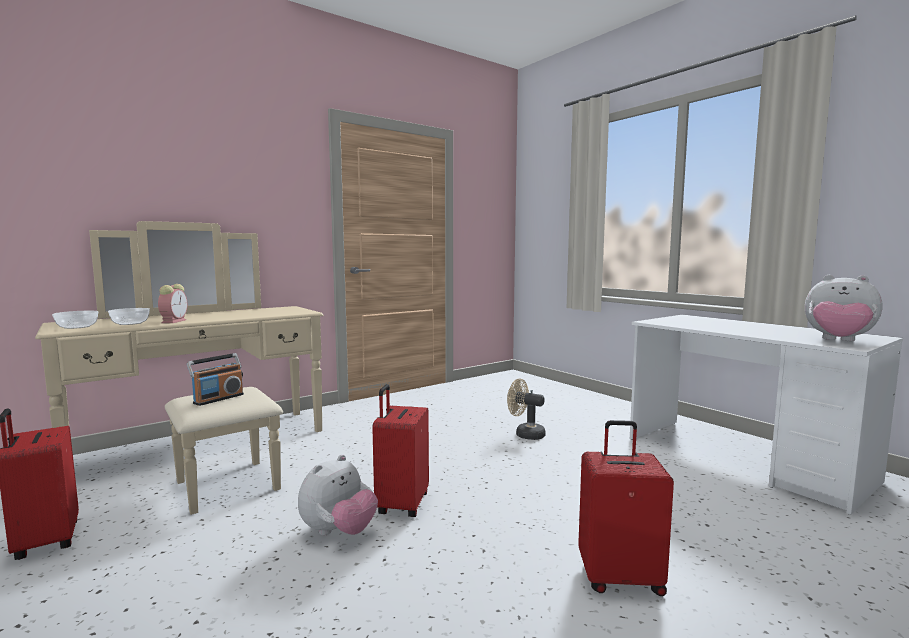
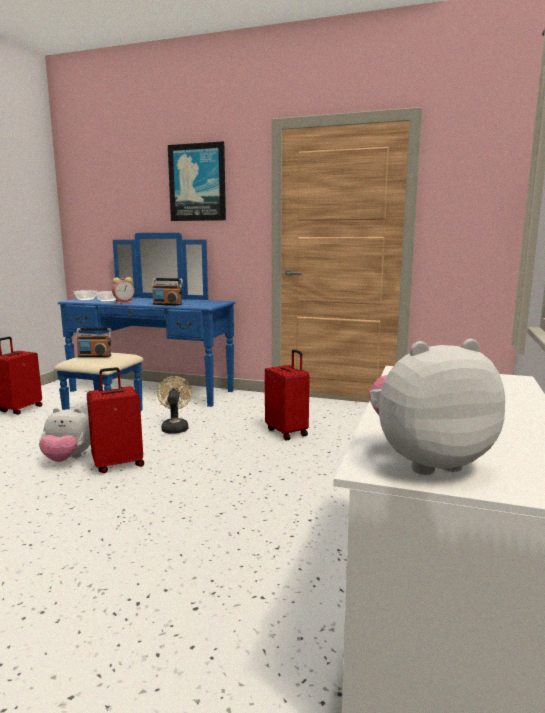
camera: 55 degrees right, 5 degrees up
(208, 452) = (142, 396): beige dresser -> blue dresser
(237, 162) = (197, 182): none -> picture
(252, 316) = (167, 304): none -> radio
(525, 434) = (313, 469): beige fan -> beige fan (175, 427)
(620, 577) = (59, 572): red suitcase -> red suitcase (287, 432)
(838, 341) = (426, 461): plush toy -> plush toy turned 75 degrees clockwise

